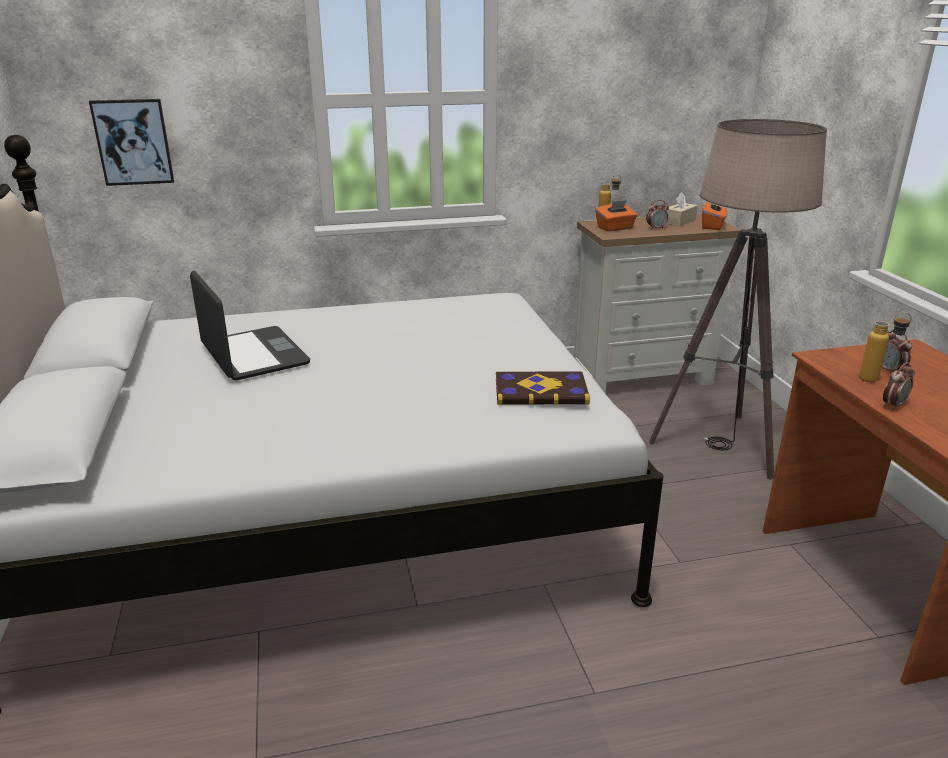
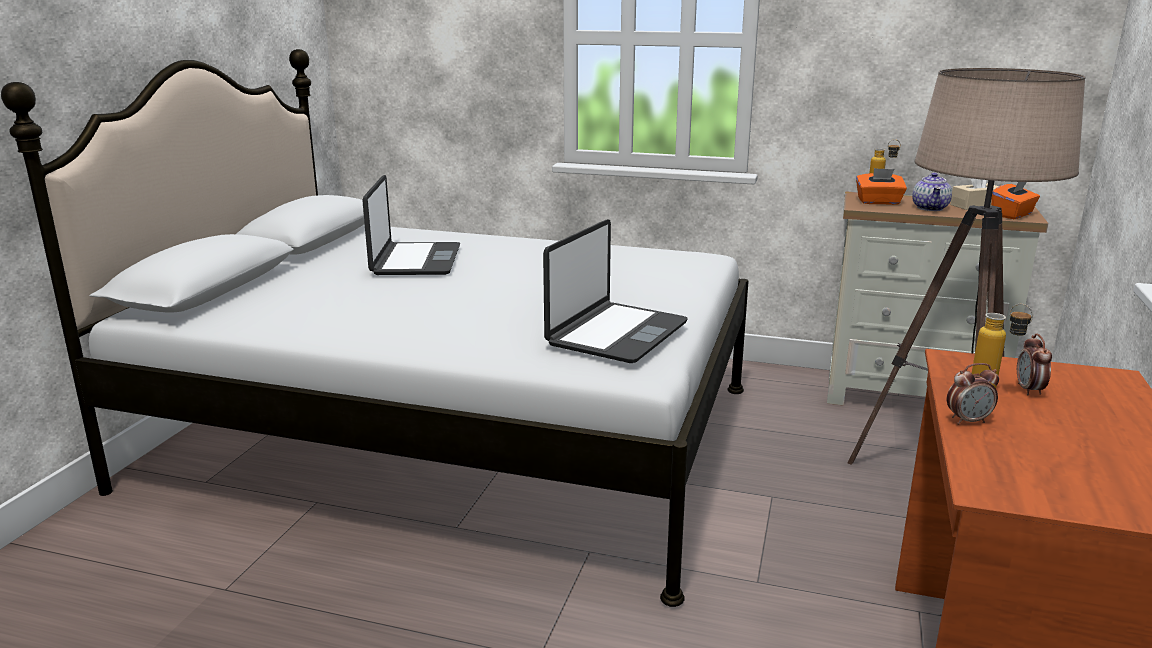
camera: 30 degrees right, 5 degrees down
(133, 142) = (408, 66): picture -> none
(540, 391) = (616, 334): book -> laptop
(656, 228) = (930, 208): alarm clock -> teapot

